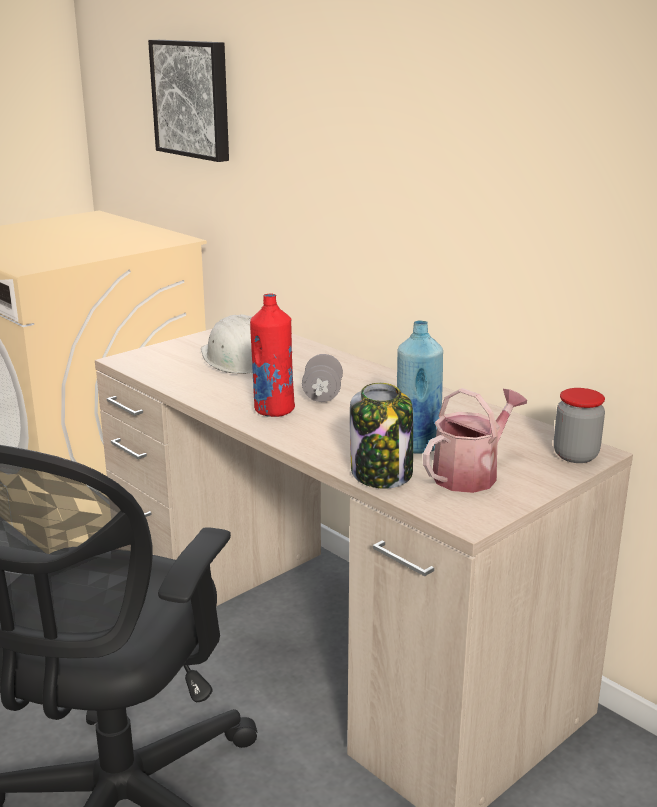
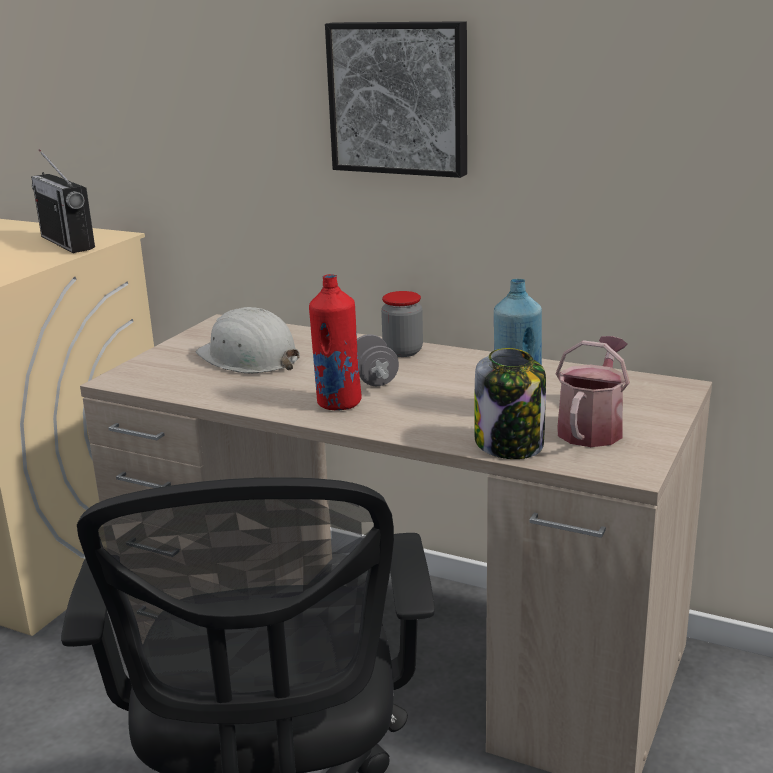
camera: 20 degrees left, 0 degrees up
(140, 241) = (67, 243): none -> radio
(193, 99) = (111, 72): picture -> picture (400, 98)
(575, 455) = (667, 392): jar -> jar (403, 351)

